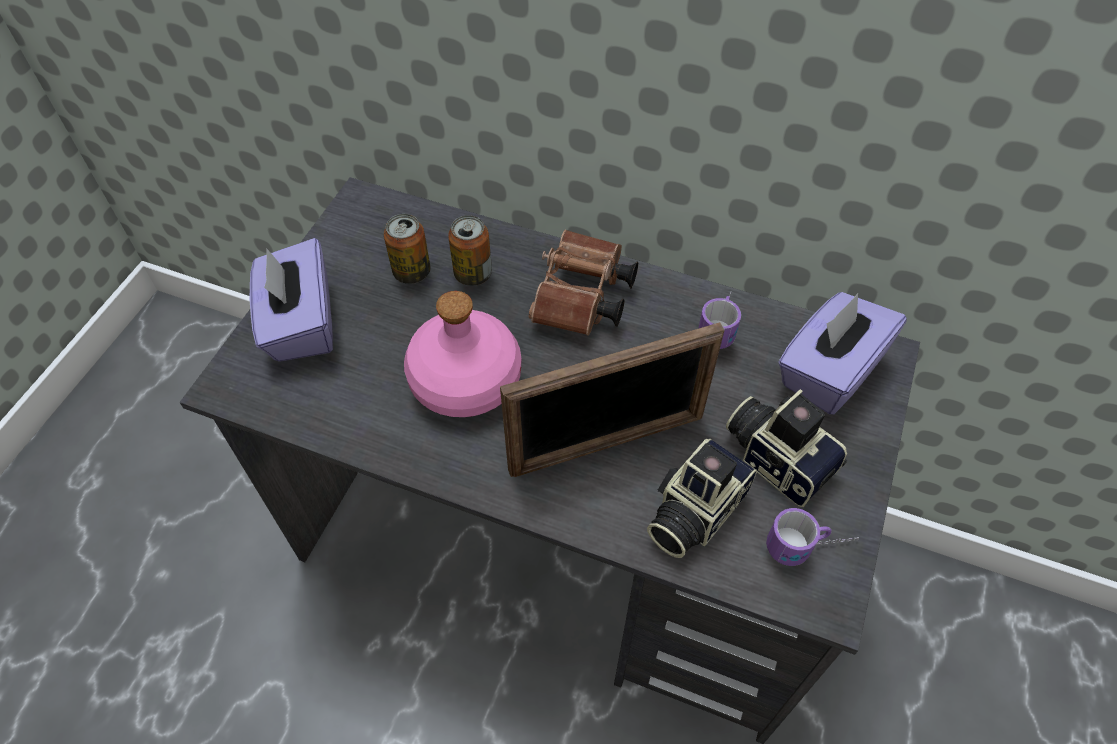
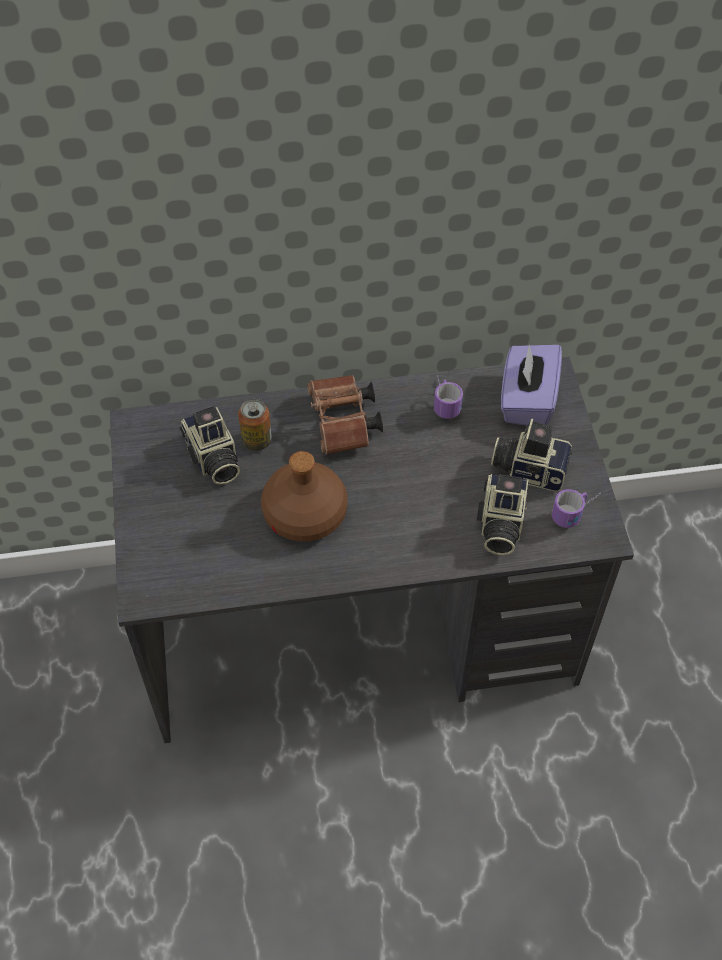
camera: 30 degrees left, 0 degrees up
(300, 324) = (161, 531): purple tissue box -> none
(412, 272) = (212, 459): can -> camera
(464, 380) = (304, 514): pink bottle -> brown bottle
(607, 444) = (423, 510): picture frame -> none

